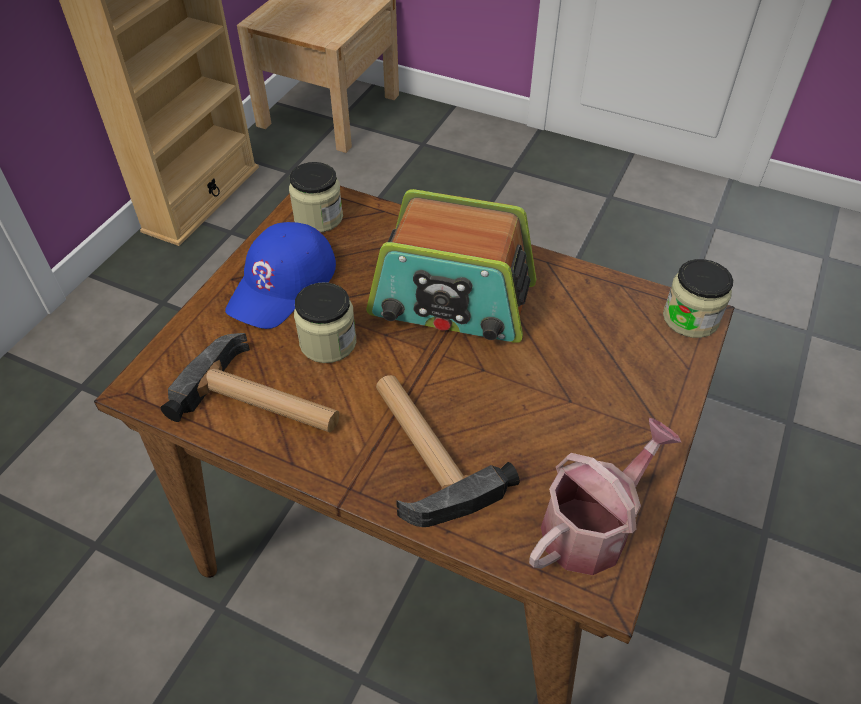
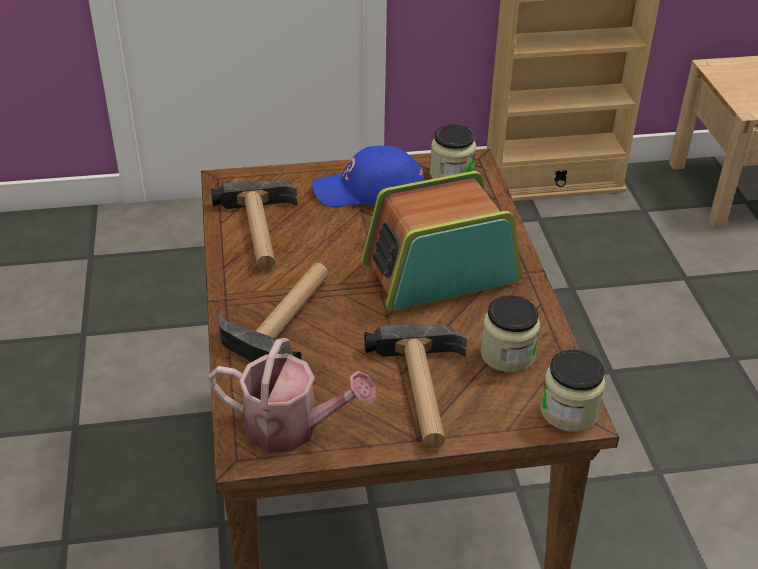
camera: 55 degrees right, 10 degrees down
(328, 342) = (337, 234): jar -> jar (507, 355)
(452, 301) = (439, 272): radio -> radio turned 90 degrees clockwise
(607, 399) = (423, 392): none -> hammer

